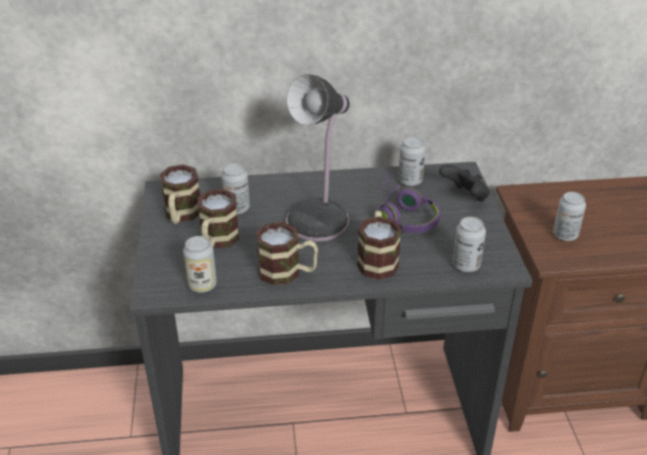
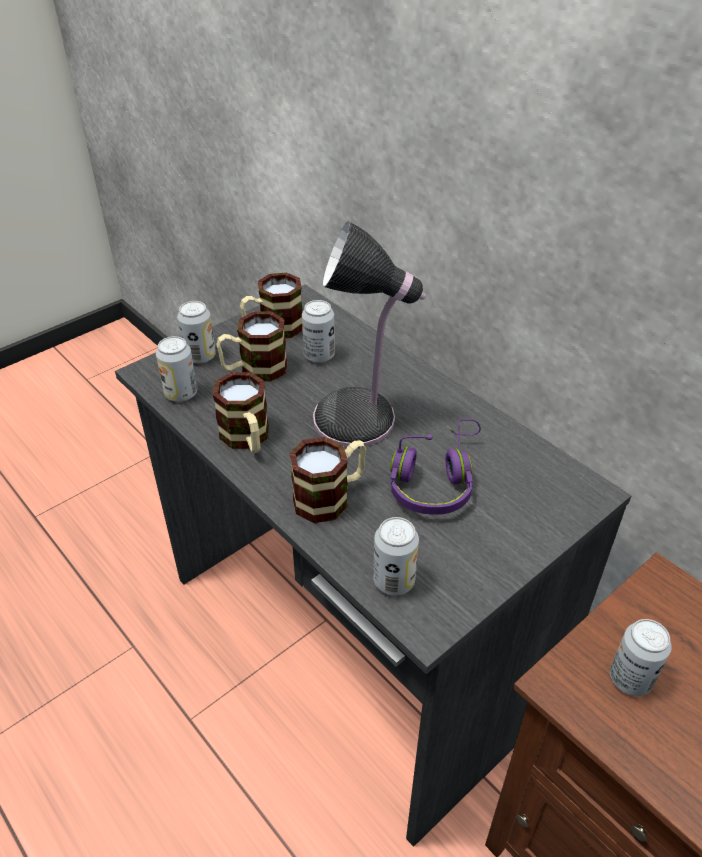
camera: 55 degrees right, 5 degrees up
(410, 181) = (513, 454): can -> can (200, 356)
(465, 197) = (537, 519): black game controller -> none

